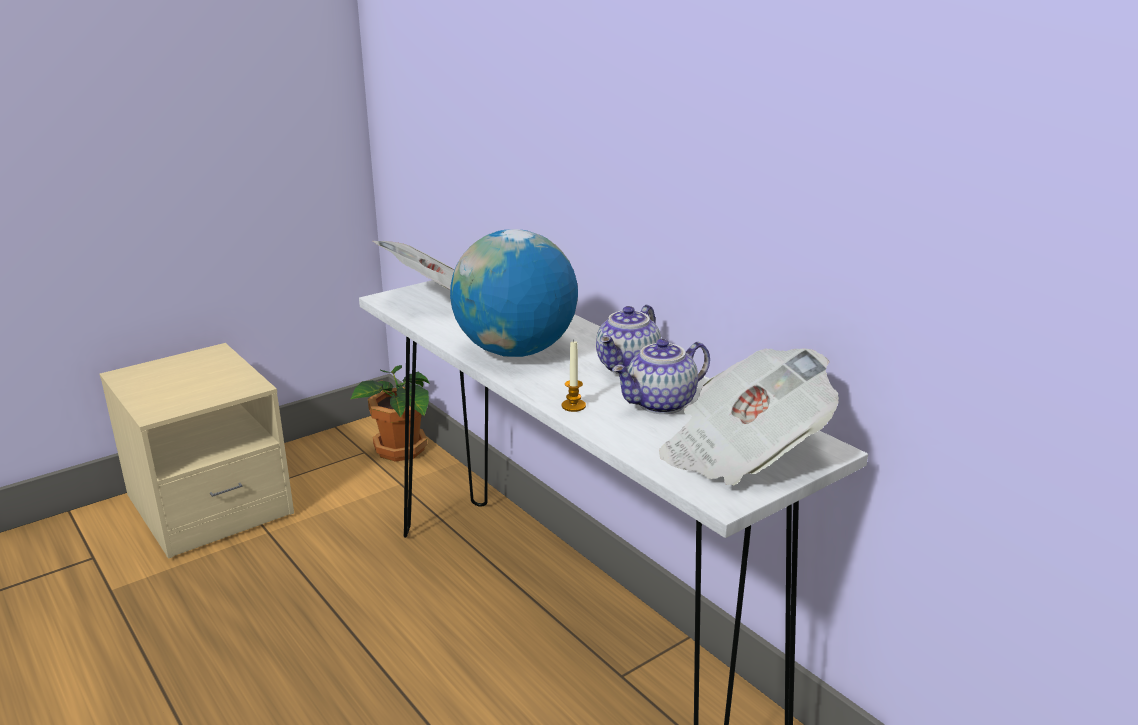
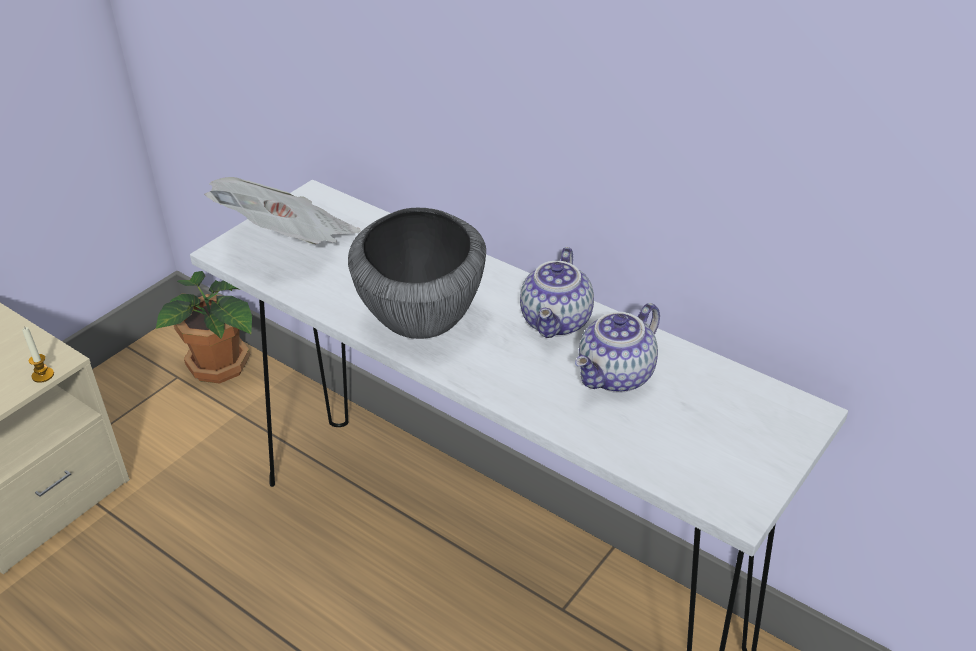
camera: 15 degrees left, 15 degrees up
(515, 351) = (421, 319): globe -> bowl
(573, 406) = (525, 398): candle -> candle (43, 375)
(742, 453) = (728, 436): newspaper -> none

